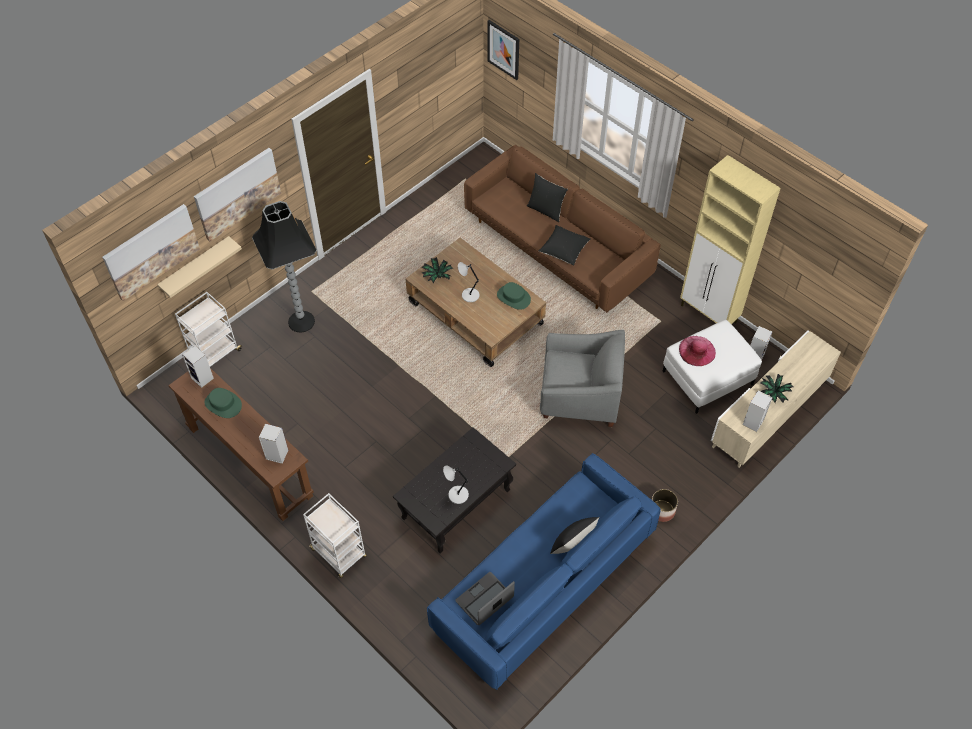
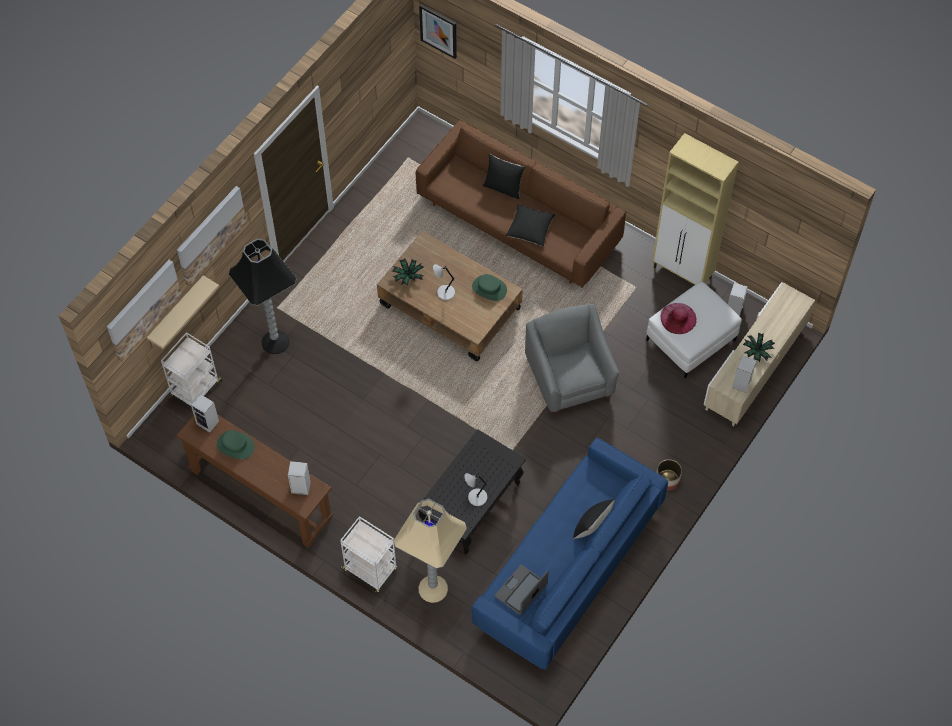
camera: 10 degrees left, 5 degrees up
(397, 583) = (432, 589): none -> beige floor lamp
(579, 396) = (570, 378): grey armchair -> grey armchair turned 105 degrees counterclockwise

